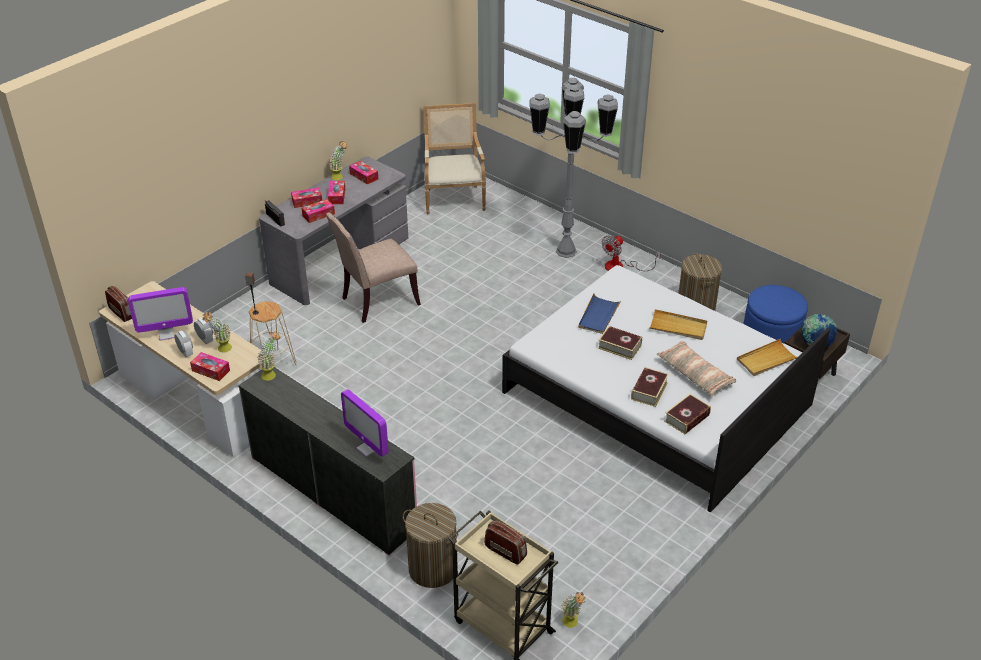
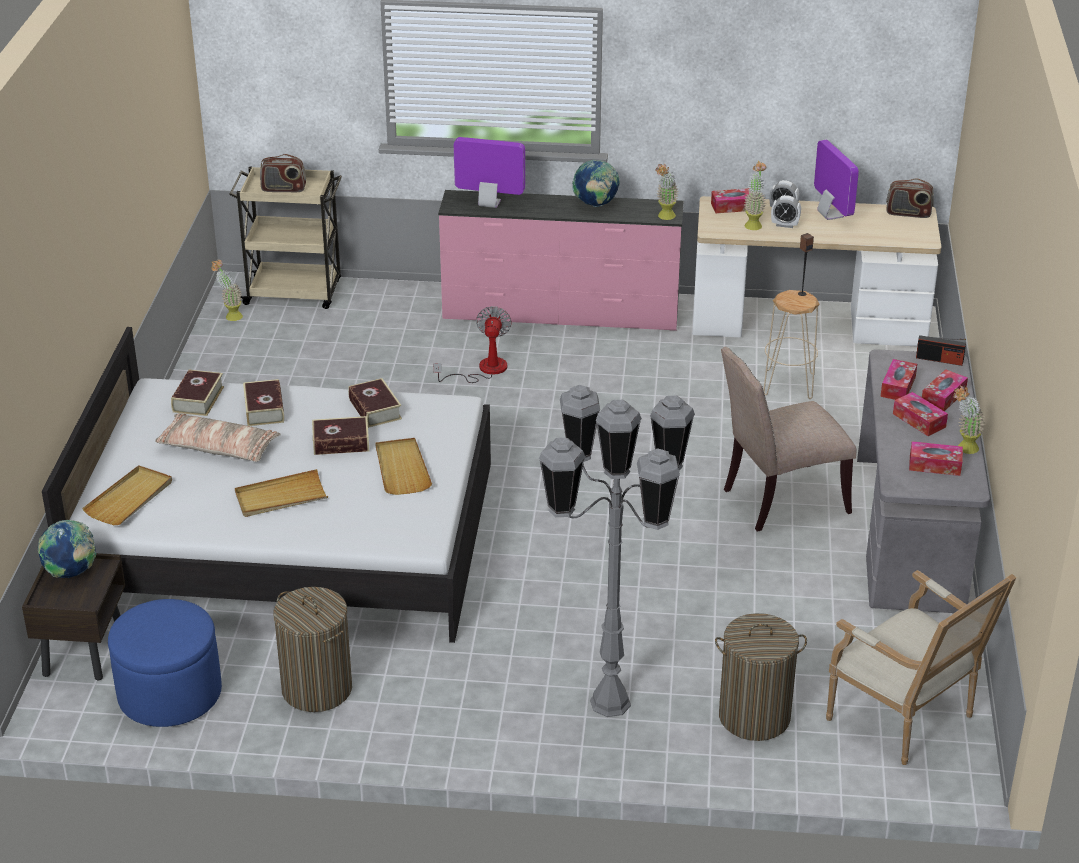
camera: 145 degrees right, 5 degrees down
(166, 334) = (830, 215): monitor -> monitor turned 120 degrees clockwise
(299, 409) = (596, 205): none -> globe
(377, 301) = (780, 501): beige chair -> beige chair turned 135 degrees counterclockwise
(432, 569) = (397, 302): laundry basket -> laundry basket (754, 716)
(581, 361) = (375, 409): none -> book
(598, 316) = (402, 469): blue tray -> beige tray
(621, 267) = (495, 715): fan -> fan (483, 370)

